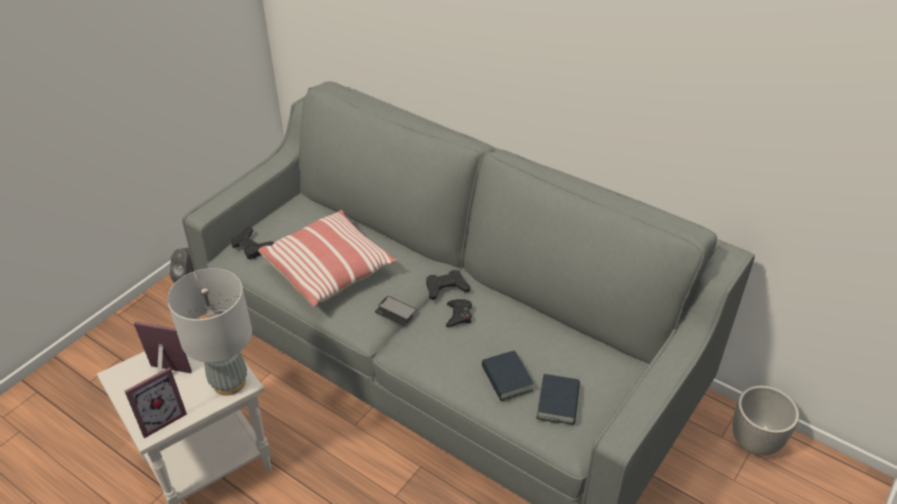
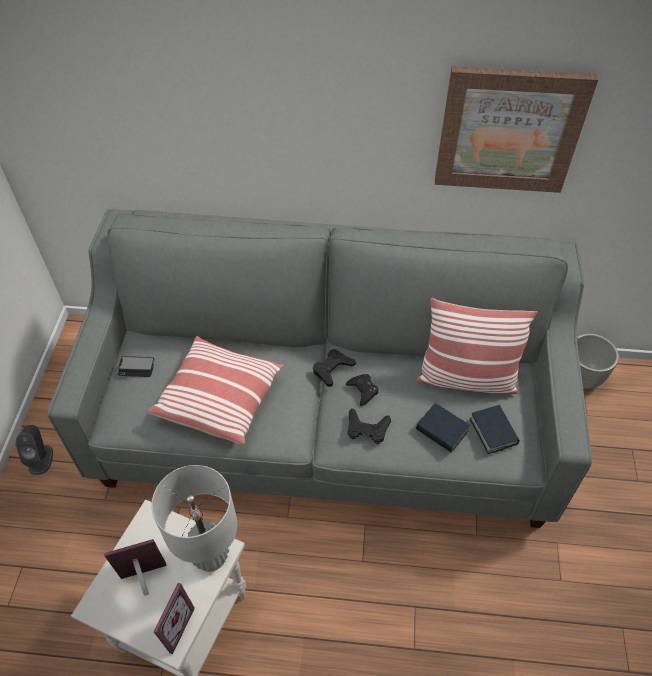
camera: 30 degrees left, 10 degrees up
(251, 246) = (128, 408): black game controller -> black game controller (367, 429)
(395, 312) = (307, 412): phone -> phone (136, 367)
(569, 347) = (466, 378): none -> pillow
(688, 96) = (509, 130): none -> picture

